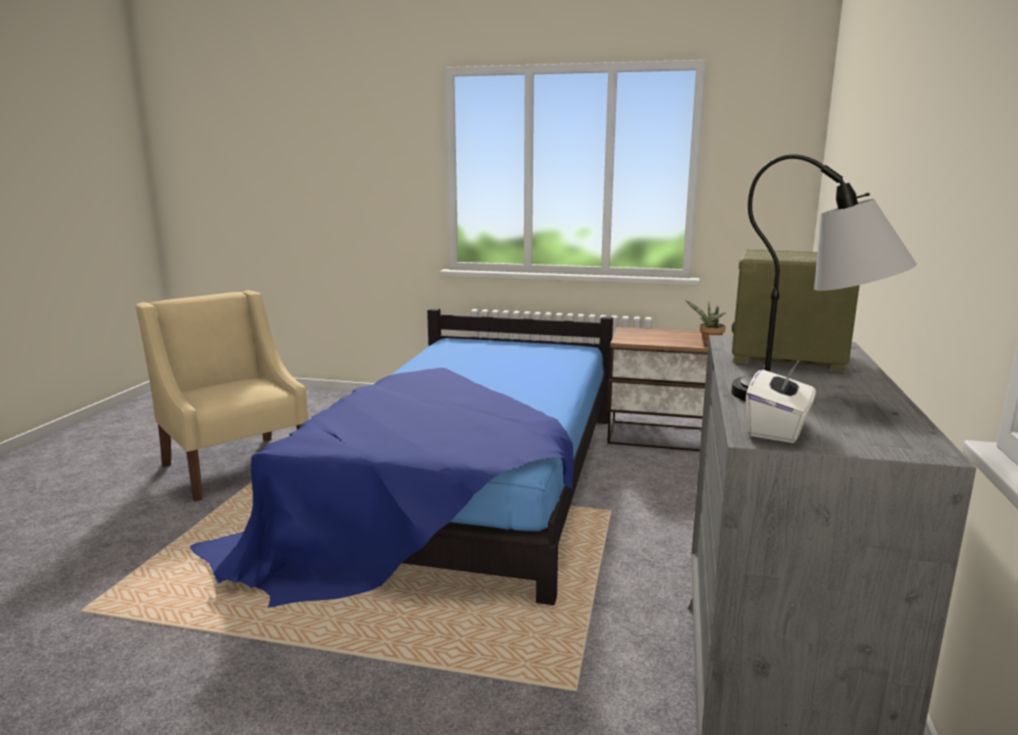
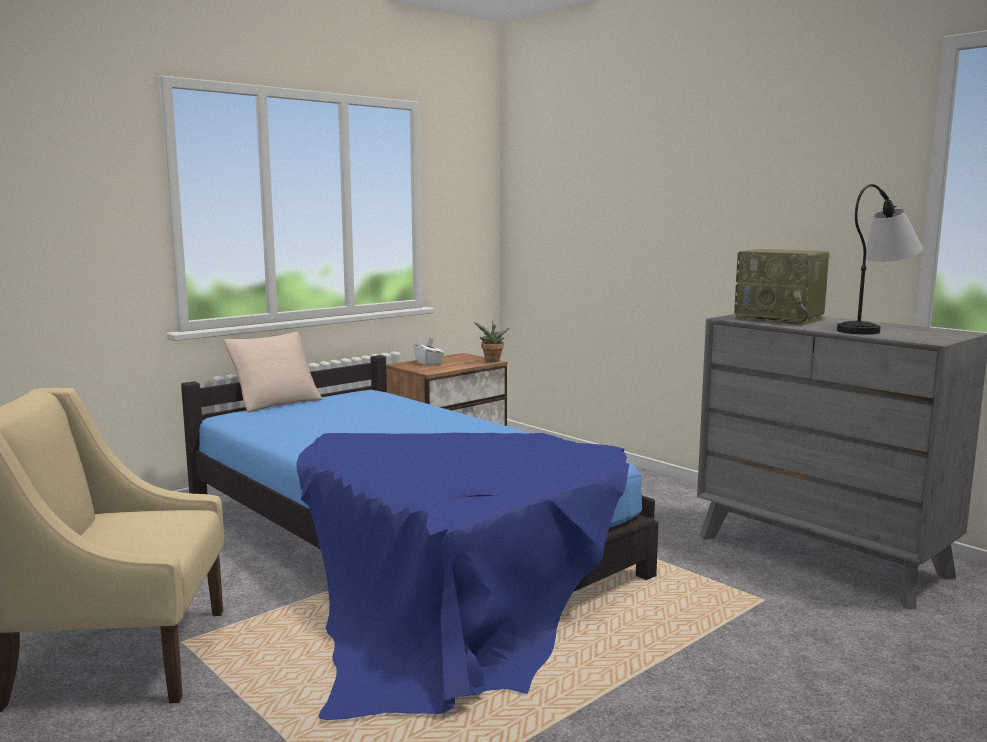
camera: 55 degrees left, 5 degrees down
(502, 338) = (275, 402): none -> beige pillow
(778, 429) = (921, 338): white tissue box -> white tissue box (429, 363)
(784, 356) = (781, 319): radio -> radio turned 105 degrees counterclockwise

